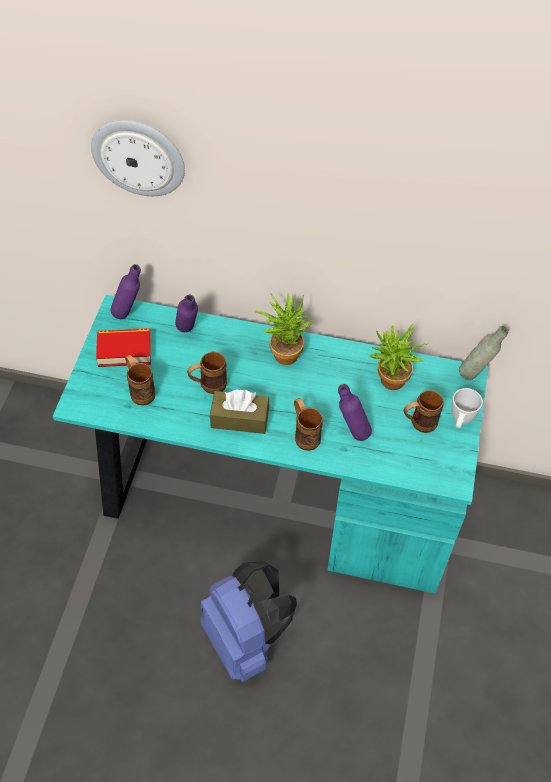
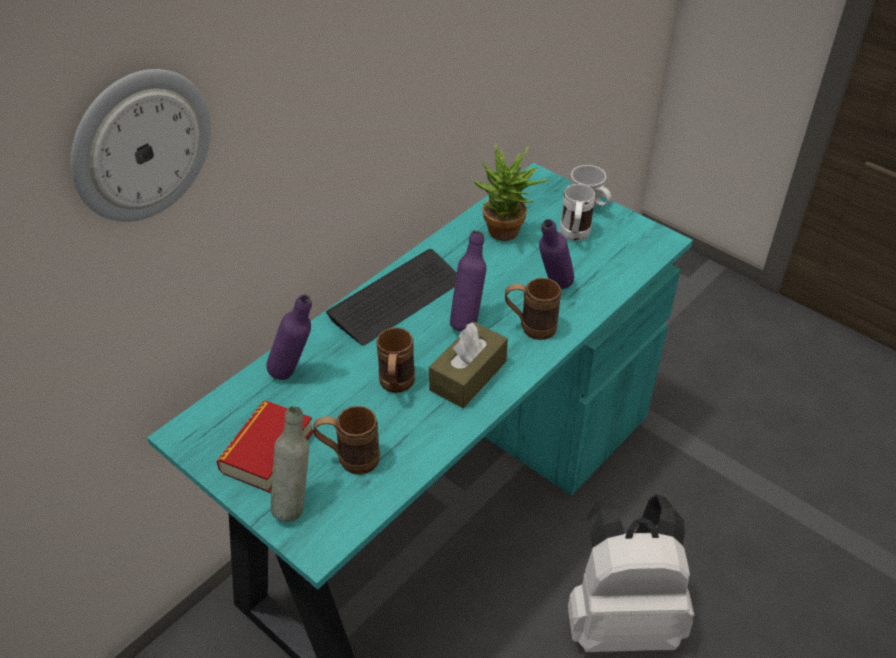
camera: 60 degrees left, 10 degrees down
(129, 314) = (207, 423): purple bottle -> purple bottle (467, 321)
(245, 641) = (621, 619): blue backpack -> white backpack
(283, 352) = (396, 299): potted plant -> keyboard
(418, 424) = (574, 236): brown mug -> white mug
(475, 374) = (538, 174): grey bottle -> grey bottle (295, 503)

